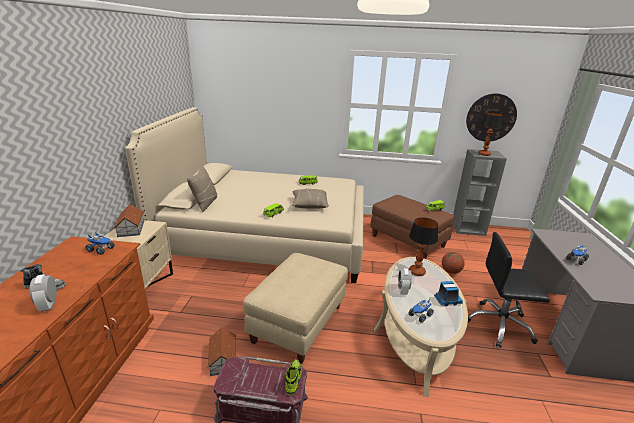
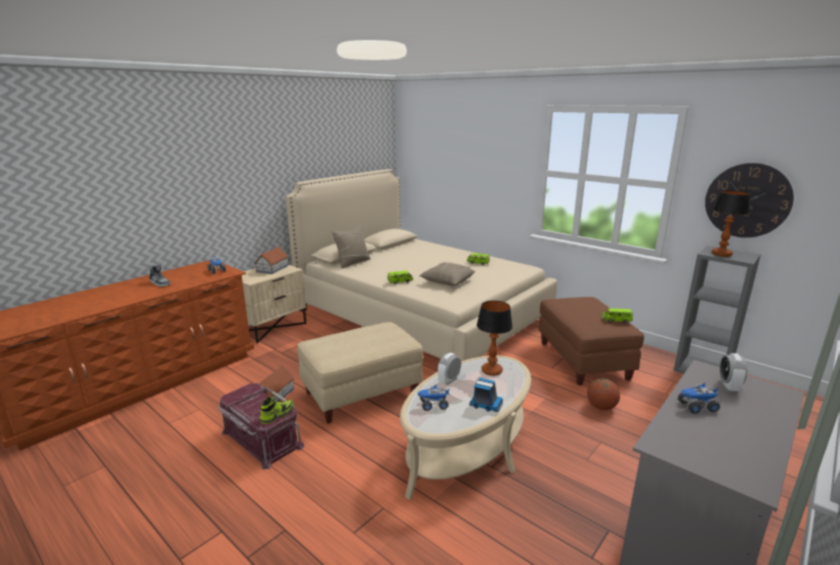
camera: 35 degrees right, 5 degrees down
(48, 305) = (148, 293): alarm clock -> alarm clock (728, 386)
(499, 325) = (592, 481): black office chair -> none

